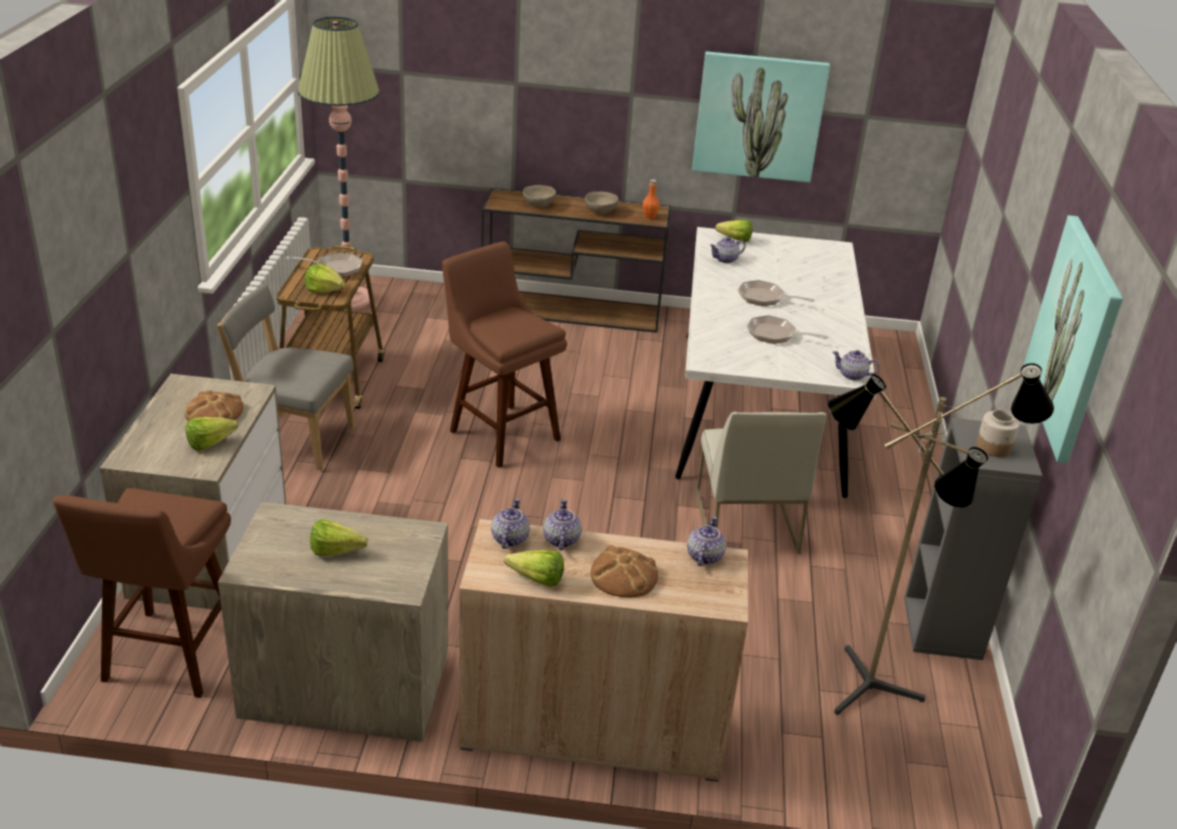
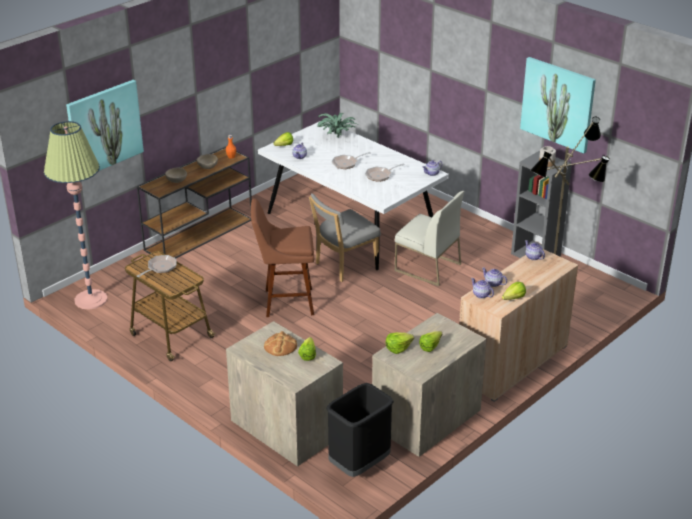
camera: 50 degrees left, 0 degrees up
(169, 660) = (359, 465): brown stool -> black trash can
(294, 439) = (216, 368): grey chair -> grey chair (344, 266)
(324, 289) = (179, 279): lettuce -> lettuce (398, 348)
(624, 575) = (528, 279): bread -> none
(758, 116) = (256, 75): picture -> picture (104, 128)
(823, 267) = (337, 137): none -> potted plant

